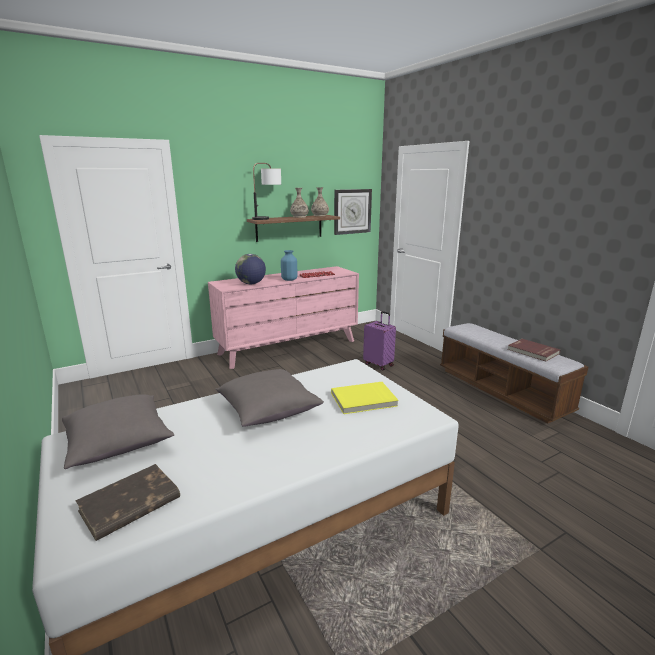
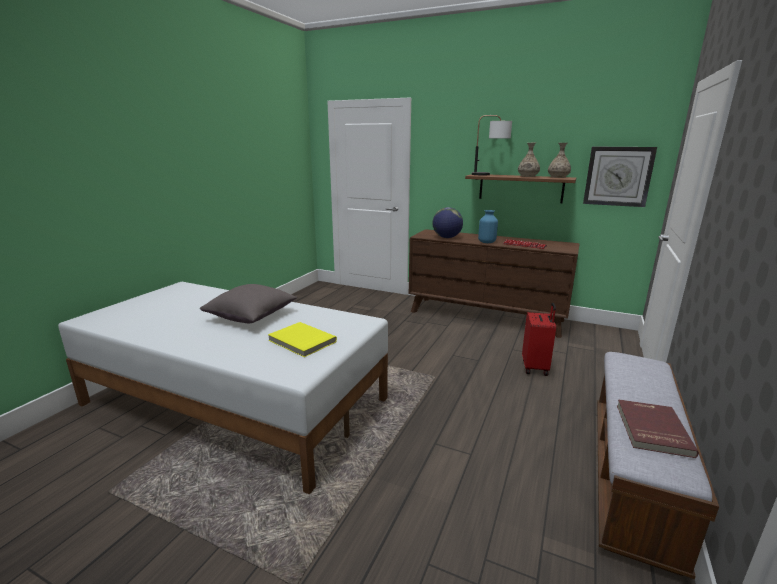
camera: 55 degrees right, 0 degrees up
(119, 444) = (181, 296): grey pillow -> none
(129, 505) = (121, 318): brown book -> none
(288, 347) = (486, 316): pink dresser -> brown dresser
(379, 364) = (535, 367): purple suitcase -> red suitcase

